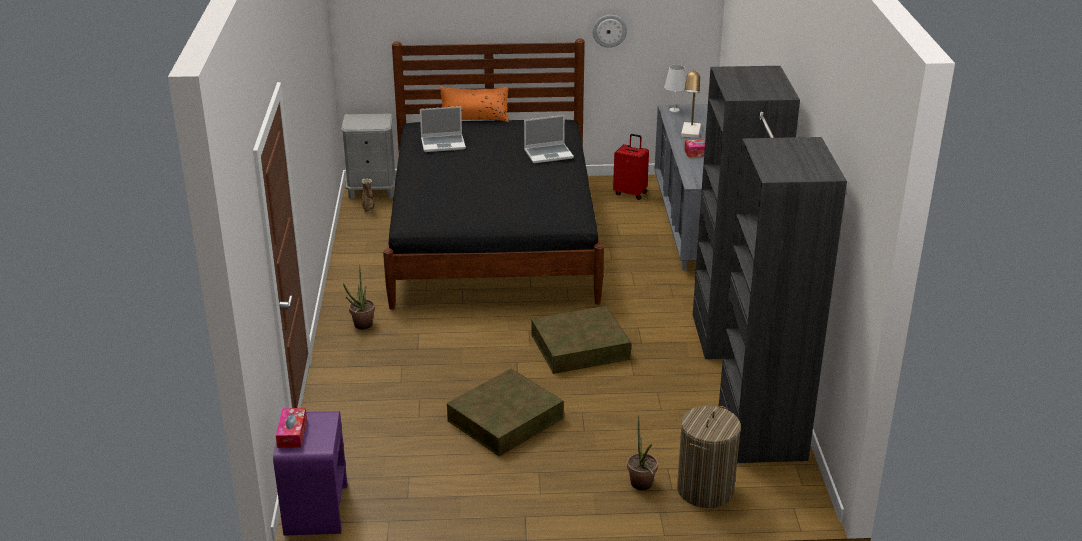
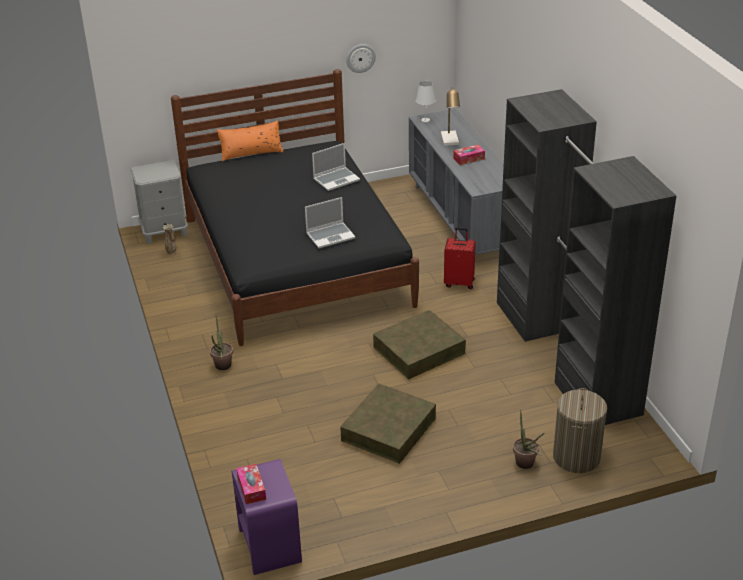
camera: 15 degrees left, 5 degrees up
(443, 144) = (238, 184): laptop -> laptop (331, 236)
(630, 193) = (393, 196): red suitcase -> red suitcase (459, 283)

